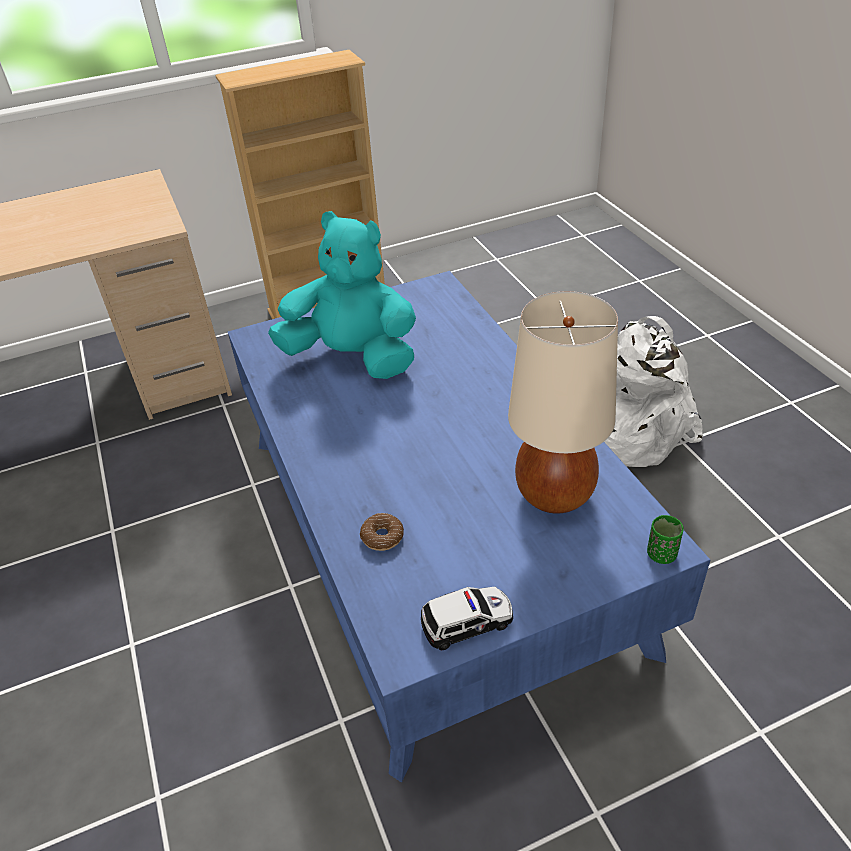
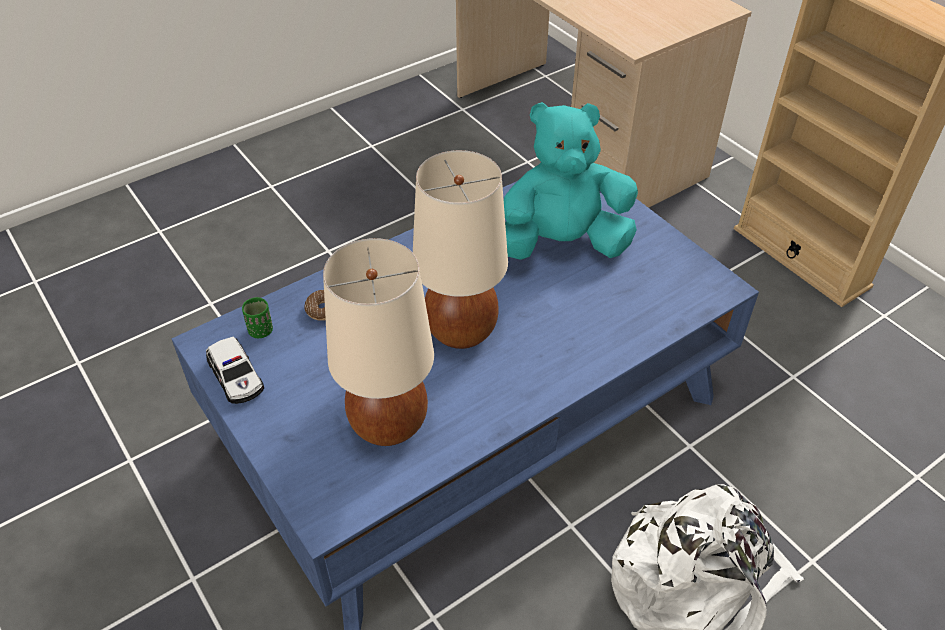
camera: 75 degrees right, 5 degrees up
(353, 358) = (561, 244): turquoise plush toy -> turquoise plush toy turned 105 degrees counterclockwise
(445, 433) = (461, 330): none -> beige table lamp
(661, 554) = (316, 515): green cup -> green cup (261, 331)

